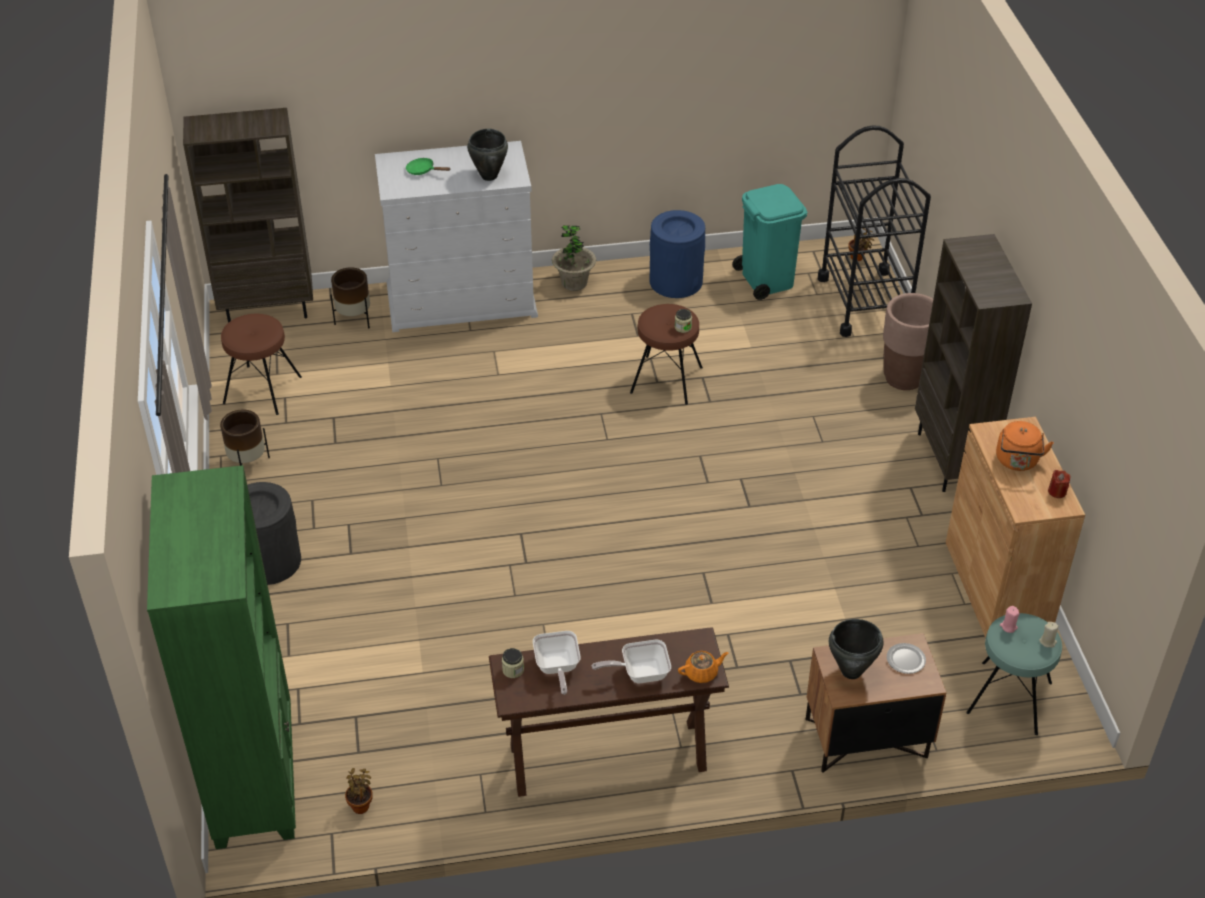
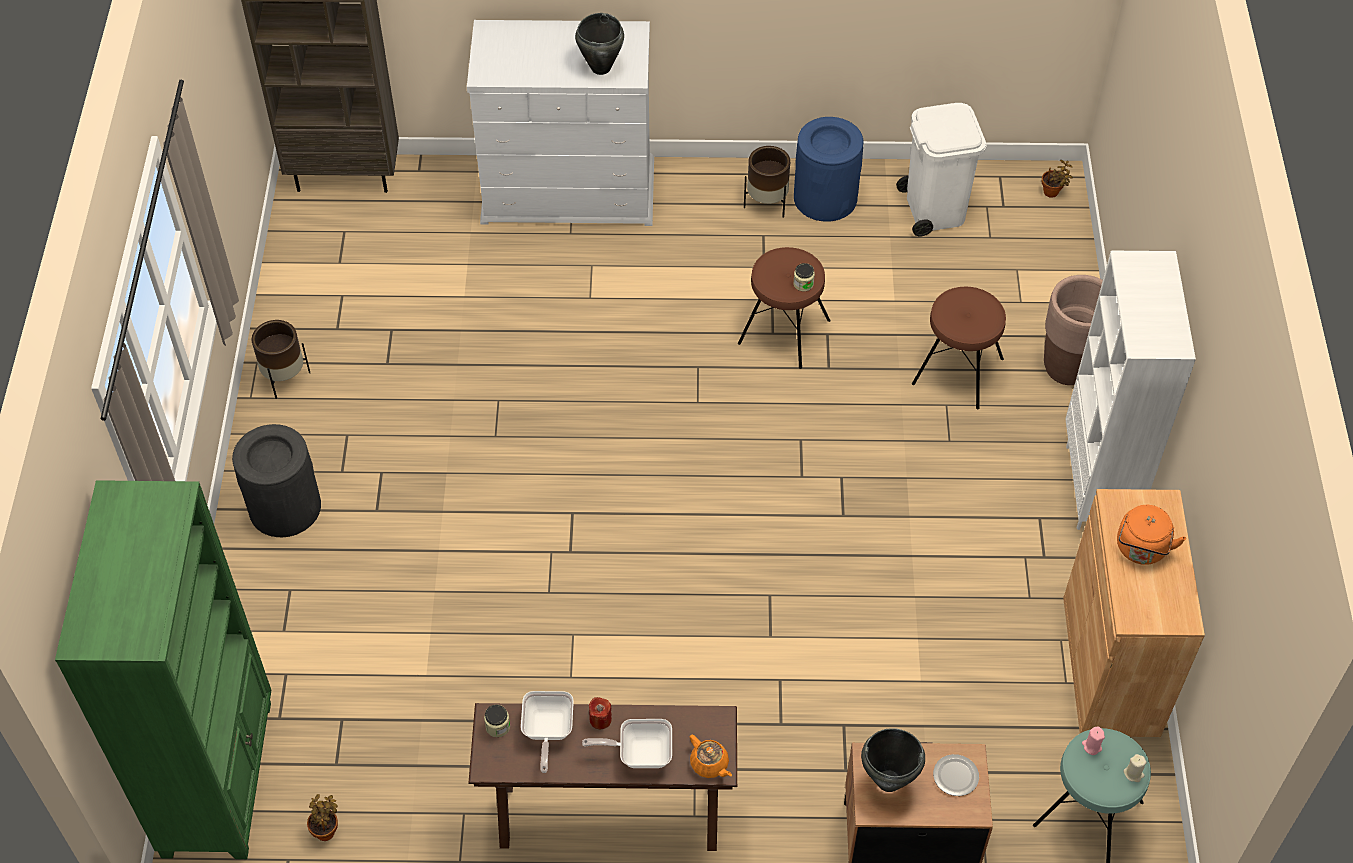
camera: 10 degrees right, 10 degrees up
(262, 390) = (319, 282): brown stool -> brown stool (957, 371)
(354, 319) = (440, 201): brown planter -> brown planter (767, 203)
(423, 171) = (525, 51): green frying pan -> none
(574, 282) = (704, 184): potted plant -> none
(702, 673) = (710, 764): orange teapot -> orange teapot turned 60 degrees clockwise
(766, 279) = (934, 209): turquoise trash can -> white trash can
(865, 302) = (1045, 256): black cart -> none
(951, 460) = (1097, 488): brown bookcase -> white bookcase
(1057, 491) = (1178, 598): red candle -> red candle (600, 719)

